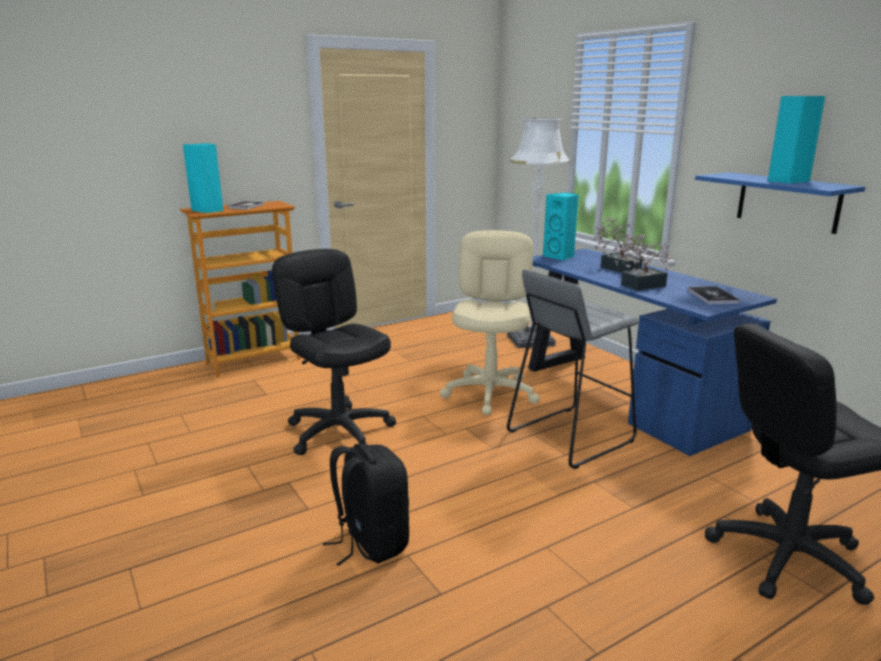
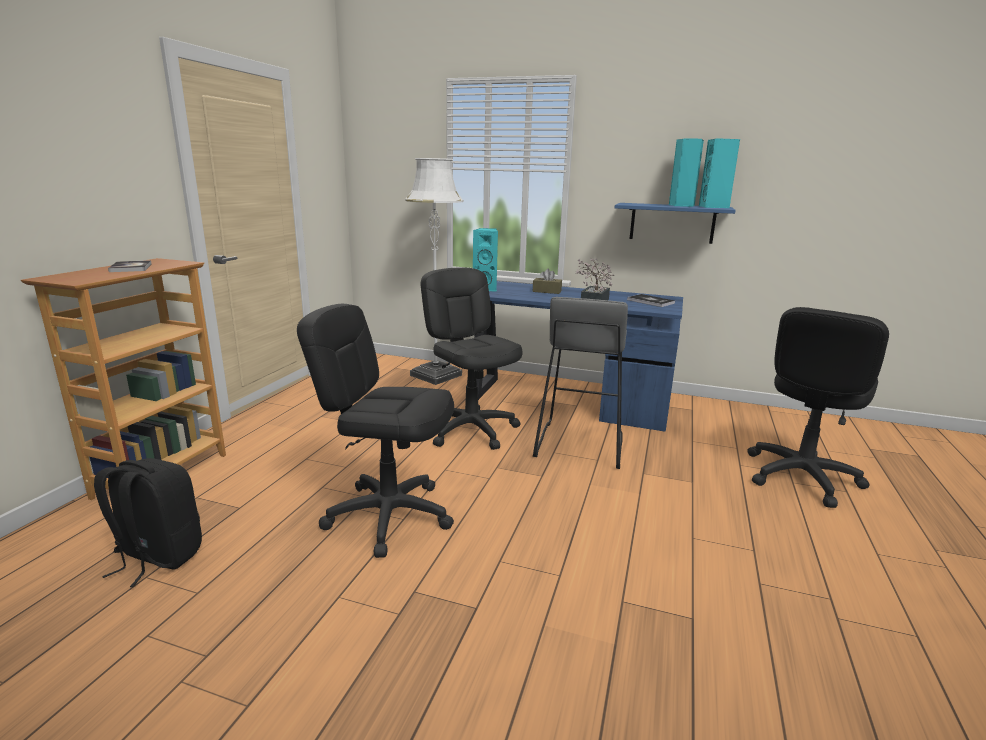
camera: 40 degrees left, 0 degrees up
(208, 210) = (85, 277): turquoise speaker -> turquoise speaker (714, 207)
(370, 542) = (578, 607): black backpack -> black backpack (157, 557)
(490, 393) = (471, 429): beige office chair -> black office chair
(617, 268) = (547, 291): potted plant -> brown tissue box

